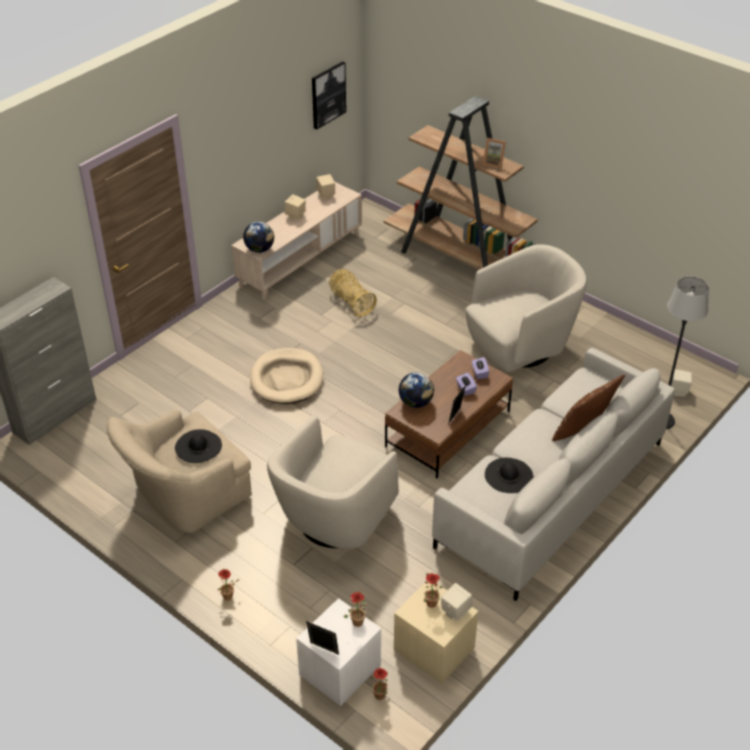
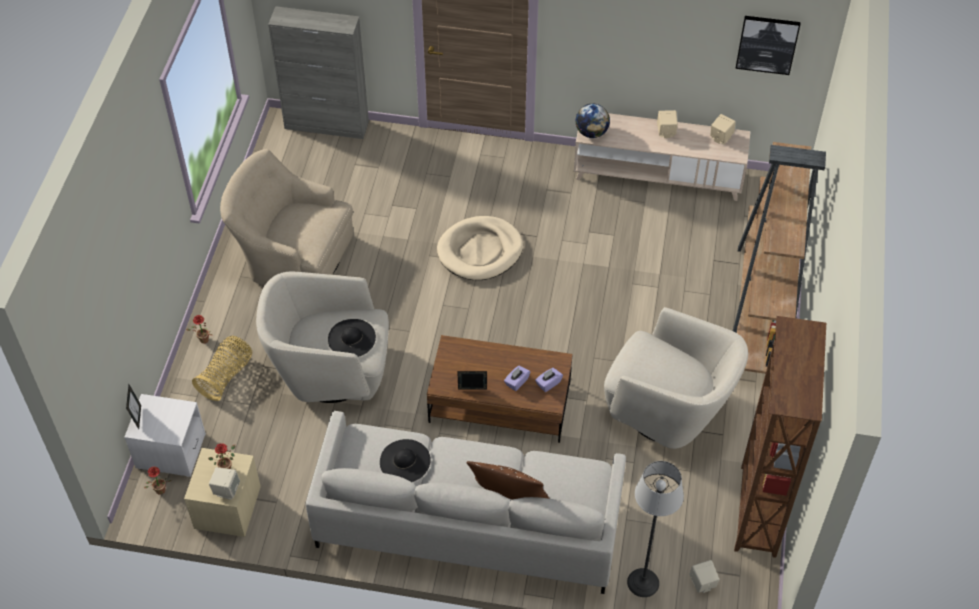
camera: 60 degrees right, 10 degrees up
(198, 446) = (306, 226): black hat -> black hat (351, 338)
(351, 302) = (626, 245): basket -> basket (226, 376)
(357, 620) = (180, 425): potted plant -> none
(416, 403) = (470, 352): globe -> none
(494, 163) = (785, 230): picture frame -> none
(634, 340) = (757, 511): none -> brown bookcase

